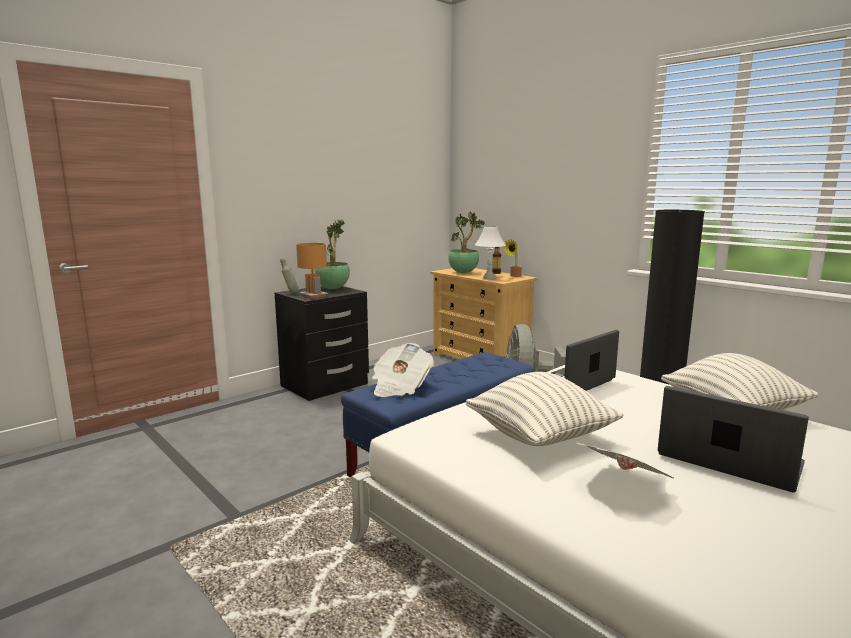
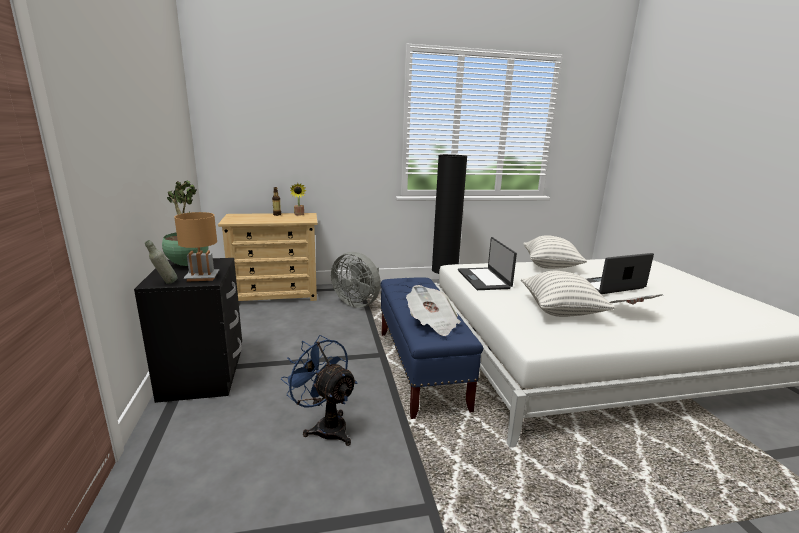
camera: 60 degrees left, 5 degrees up
(304, 444) = (325, 426): none -> blue fan
(464, 272) = (253, 219): potted plant -> none
(489, 278) = (289, 220): white table lamp -> none

